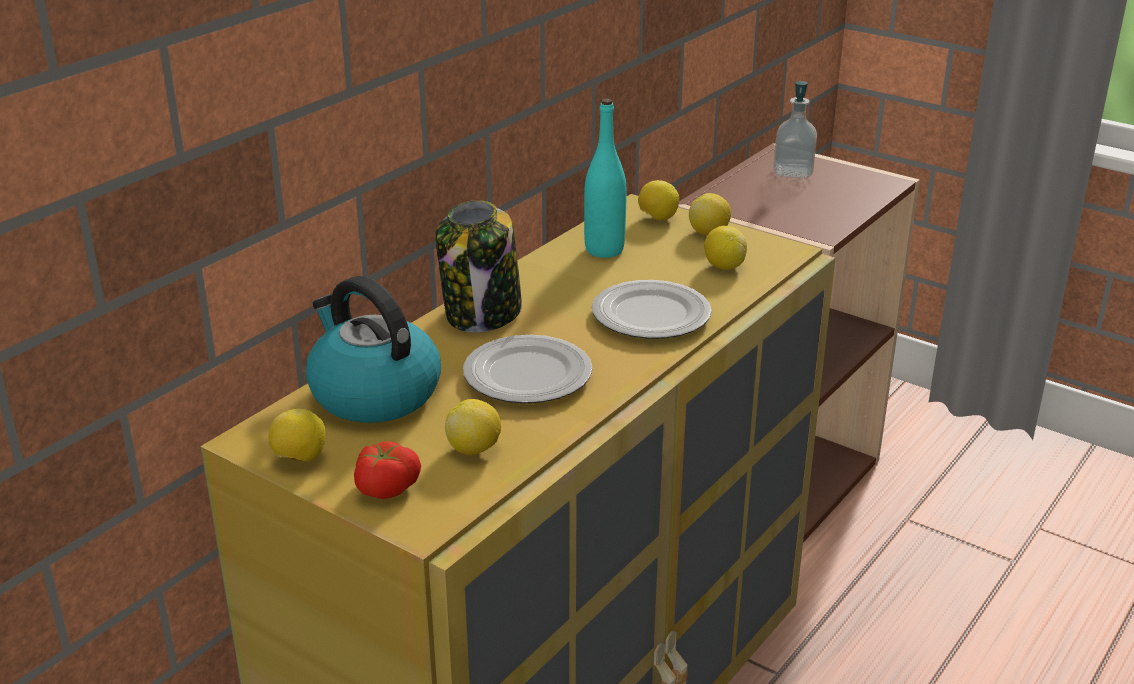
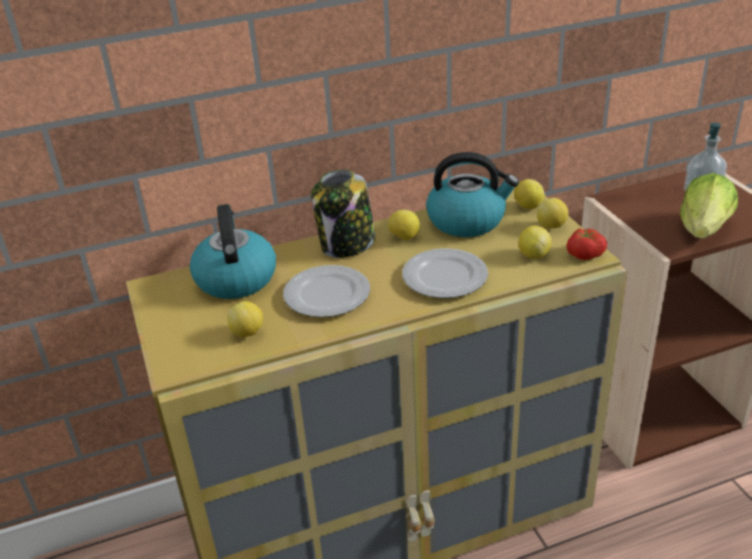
camera: 35 degrees right, 5 degrees up
(299, 459) = (159, 306): lemon -> lemon (404, 238)
(385, 487) = (180, 339): tomato -> tomato (584, 254)
(604, 250) = (467, 220): turquoise bottle -> kettle
(835, 208) = (703, 229): none -> lettuce

